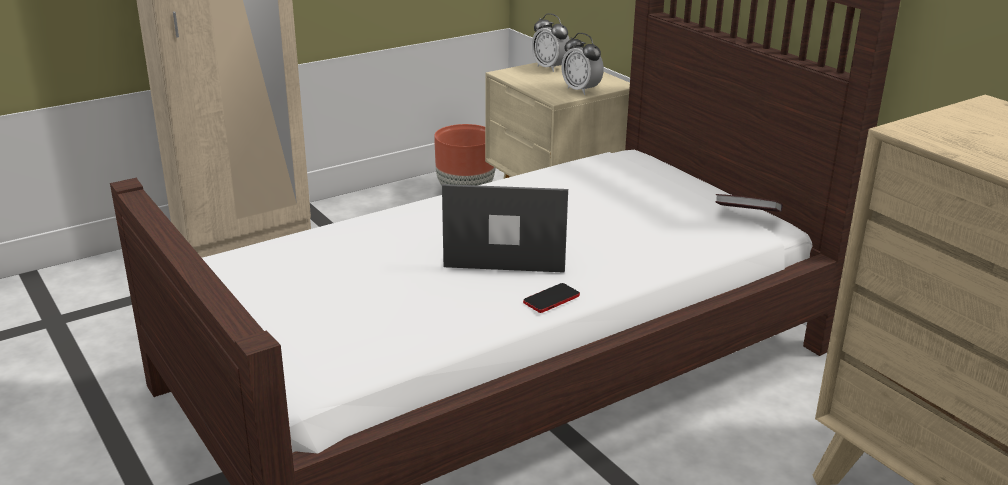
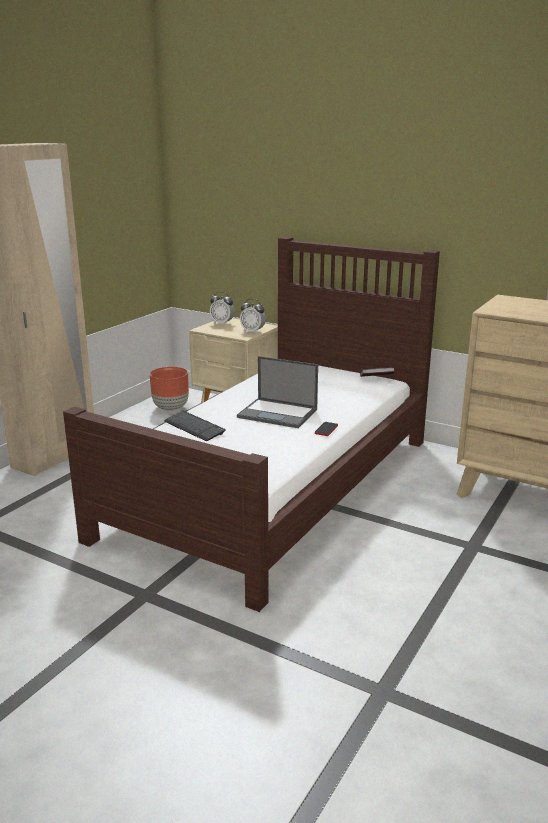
camera: 25 degrees left, 5 degrees down
(348, 244) = (194, 427): none -> keyboard
(505, 248) = (278, 413): laptop -> laptop turned 135 degrees counterclockwise

